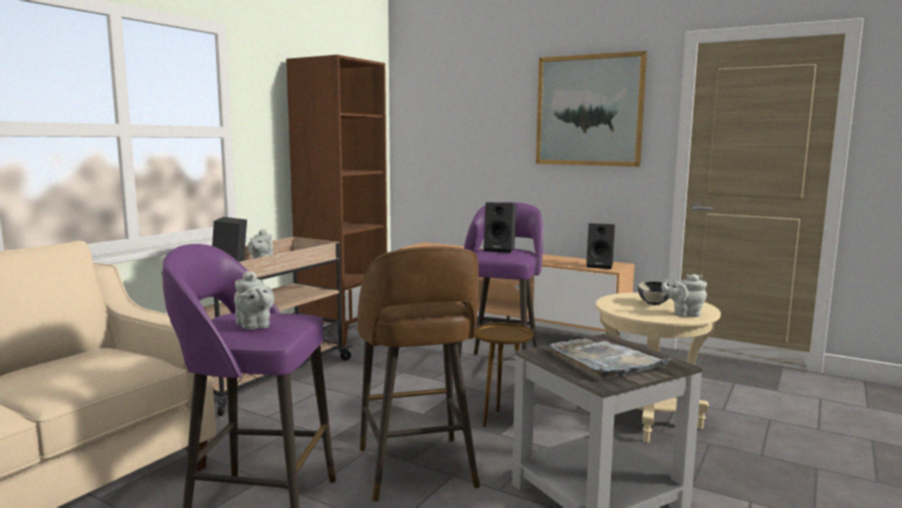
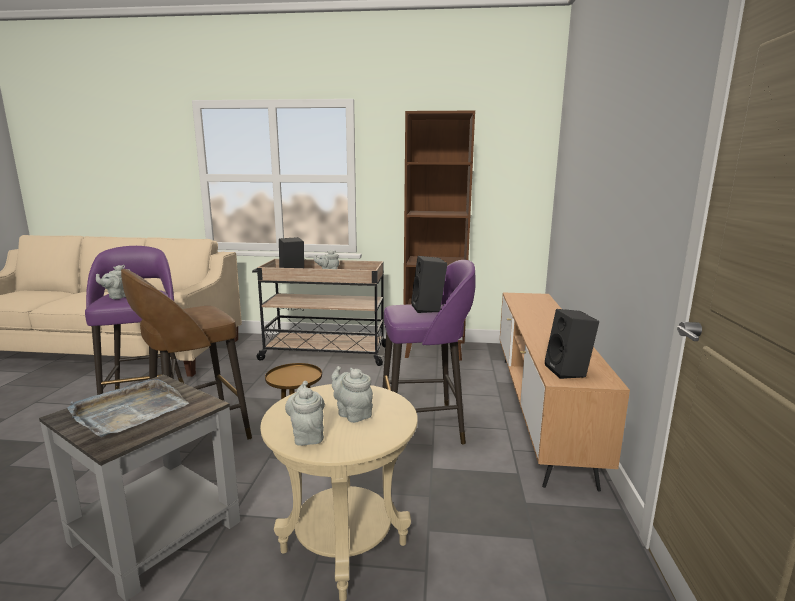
camera: 65 degrees right, 5 degrees up
(589, 110) = (637, 148): picture -> none
(654, 303) = (352, 413): bowl -> grey teapot

